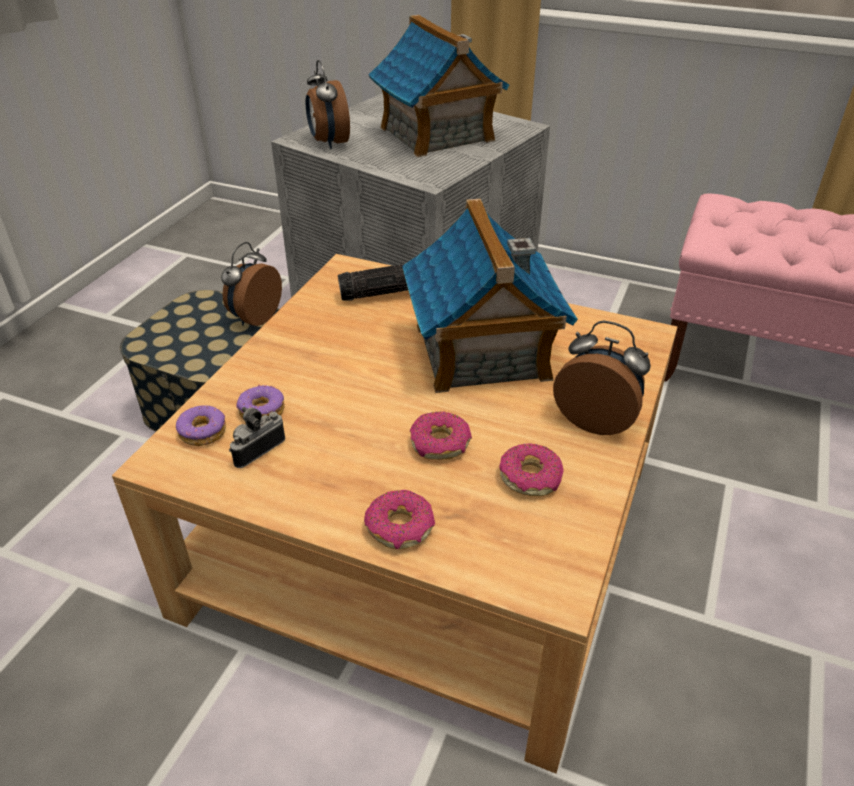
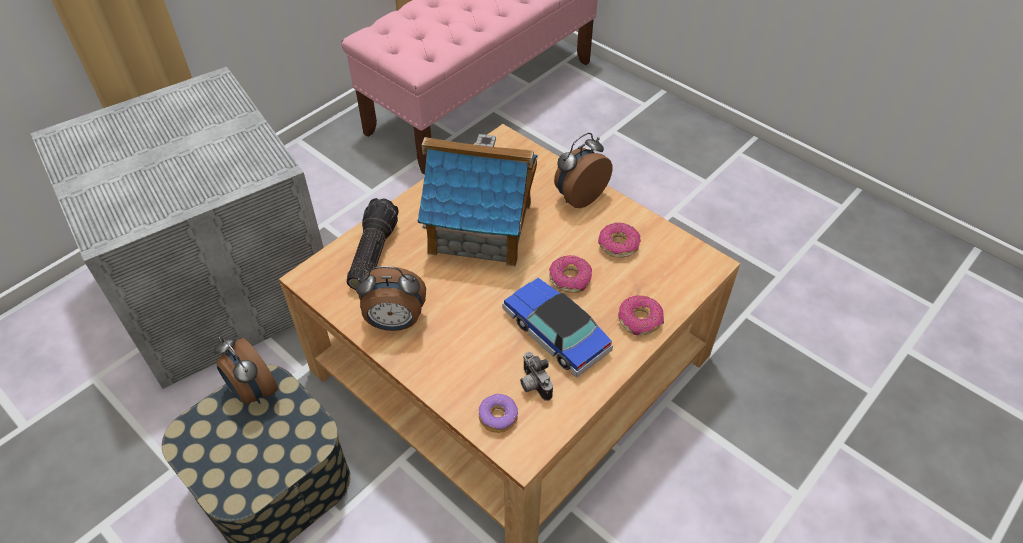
camera: 70 degrees left, 10 degrees up
(261, 411) = (489, 374): donut -> none
(328, 143) = (131, 216): alarm clock -> alarm clock (395, 322)
(344, 450) = (556, 332): none -> toy car
(436, 134) = (182, 137): toy house -> none

